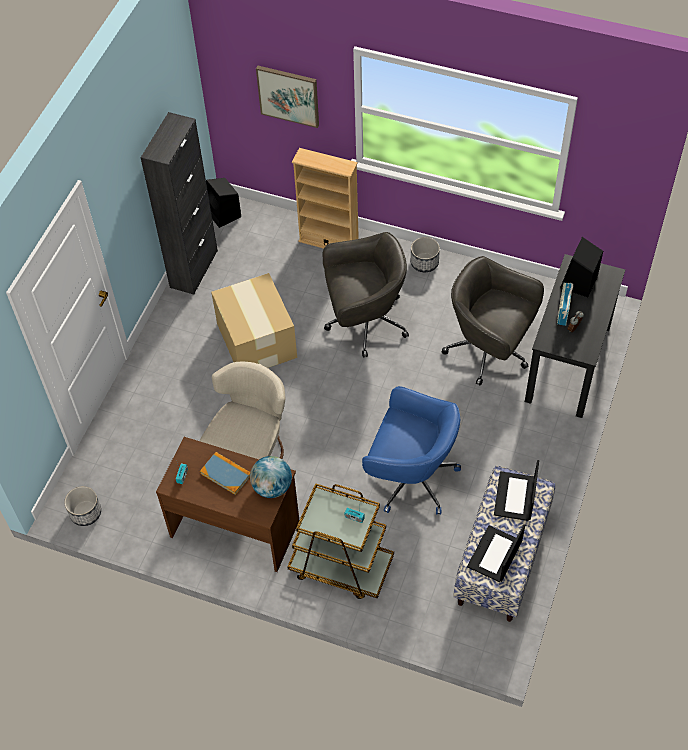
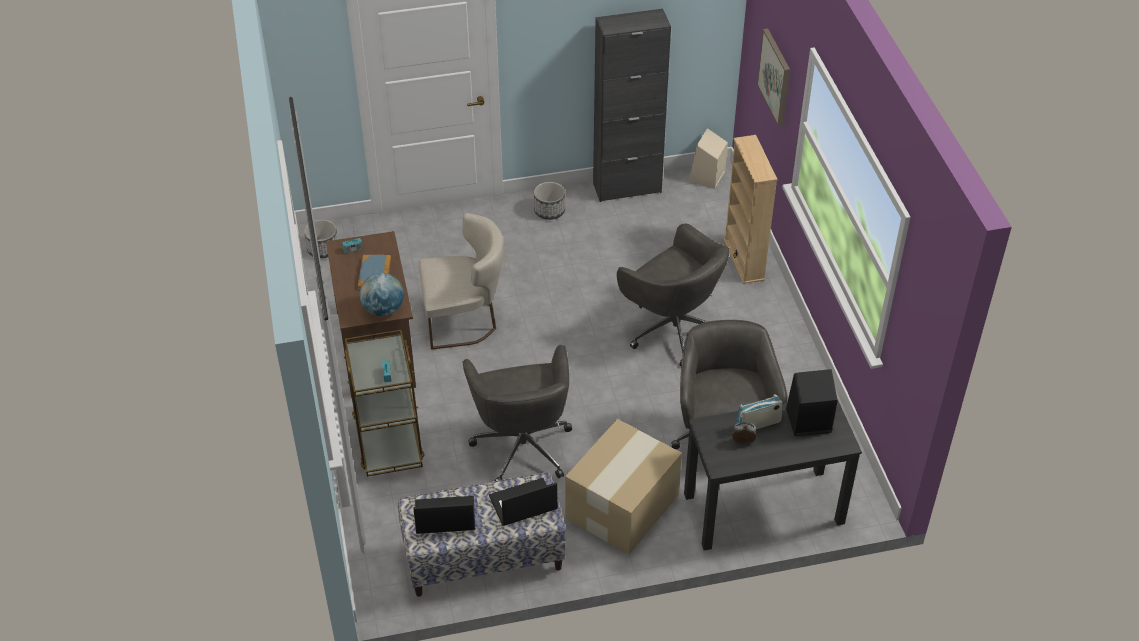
camera: 55 degrees right, 10 degrees down
(224, 214) = (706, 177): black speaker -> beige speaker
(256, 341) = (584, 266): cardboard box -> cardboard box (620, 507)
(410, 477) = (522, 445): blue office chair -> grey office chair
(424, 262) = (785, 338): planter -> planter (549, 211)

